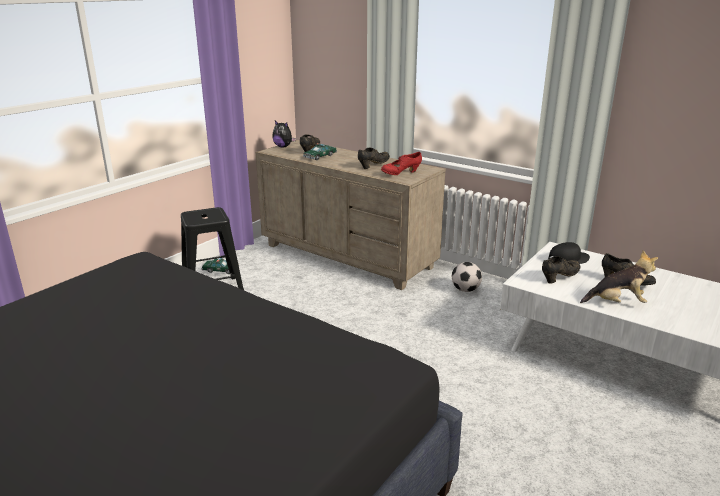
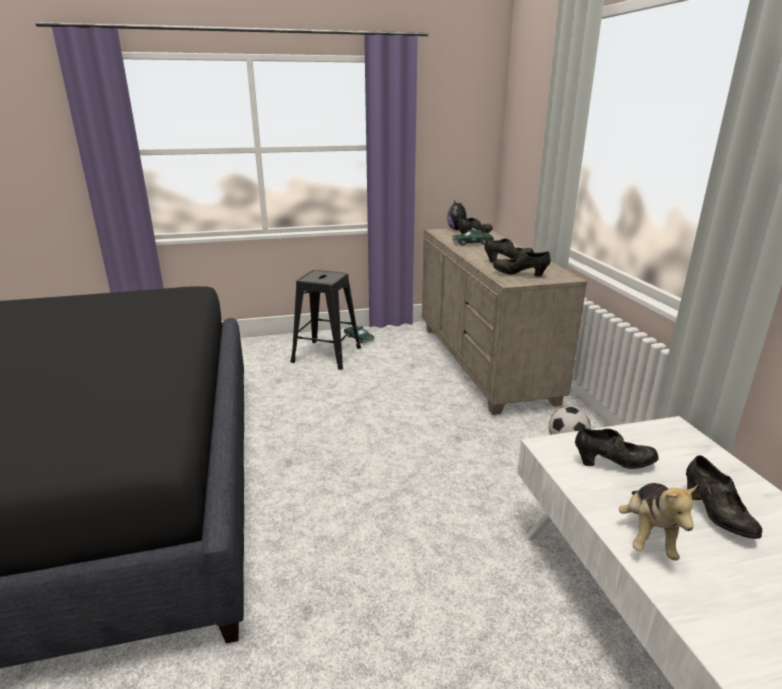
camera: 40 degrees right, 0 degrees up
(401, 174) = (520, 275): red shoe -> black shoe
(568, 259) = (667, 448): black cap -> none
(617, 303) = (648, 535): plush toy -> plush toy turned 60 degrees clockwise

